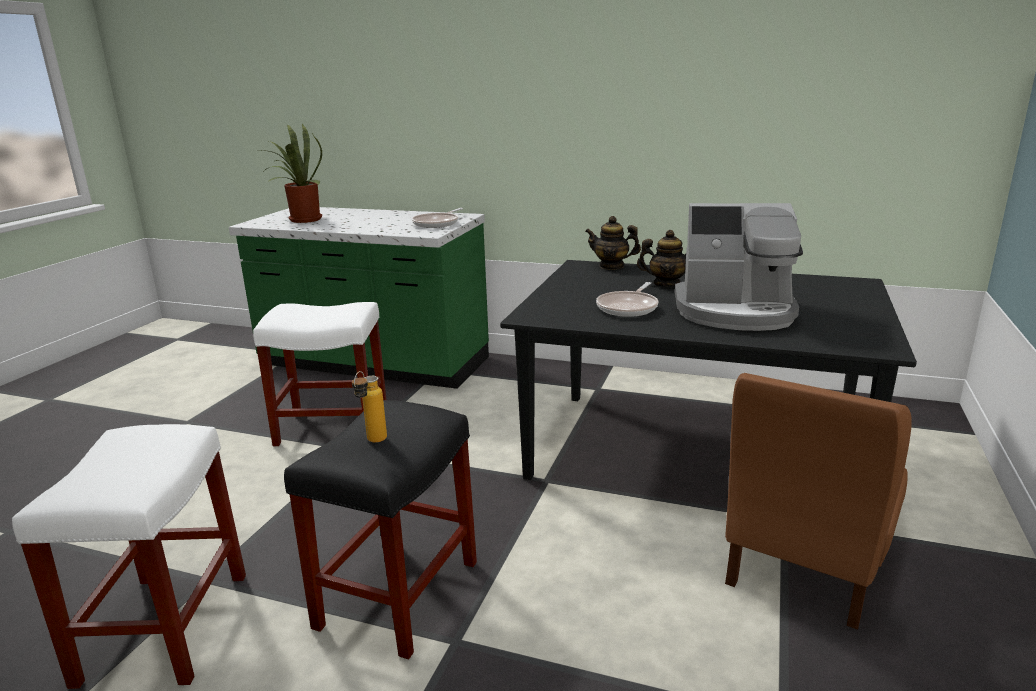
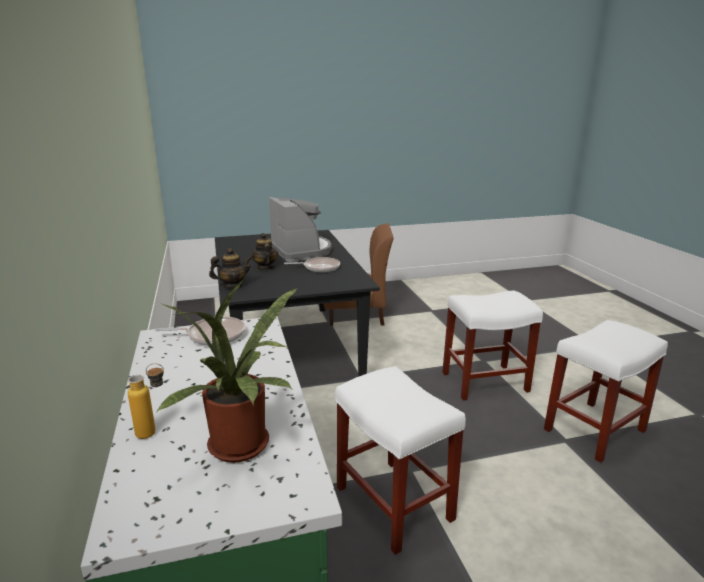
camera: 125 degrees left, 0 degrees up
(372, 442) = (501, 299): bottle -> bottle (154, 432)
(397, 596) = (485, 382): black stool -> white stool
(611, 266) = (232, 285): teapot -> teapot turned 90 degrees counterclockwise

